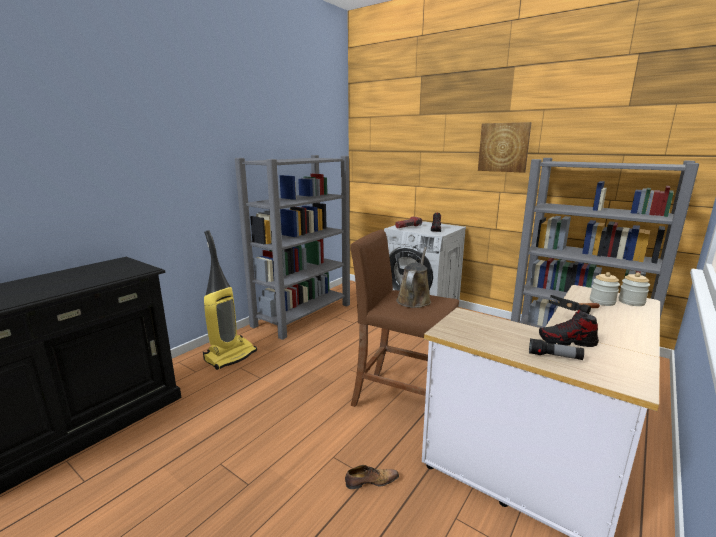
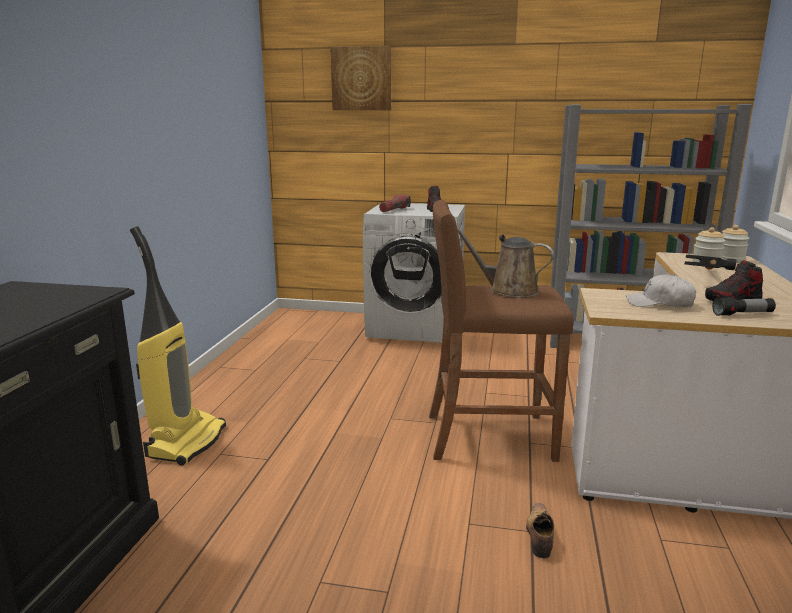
camera: 25 degrees left, 0 degrees up
(303, 315) = (251, 364): grey bookcase -> none
(370, 482) = (539, 535): shoe -> shoe turned 45 degrees counterclockwise
(414, 299) = (508, 290): brown watering can -> brown watering can turned 60 degrees counterclockwise
(497, 332) = (660, 303): none -> white cap
(504, 147) = (511, 93): picture -> picture (361, 79)

